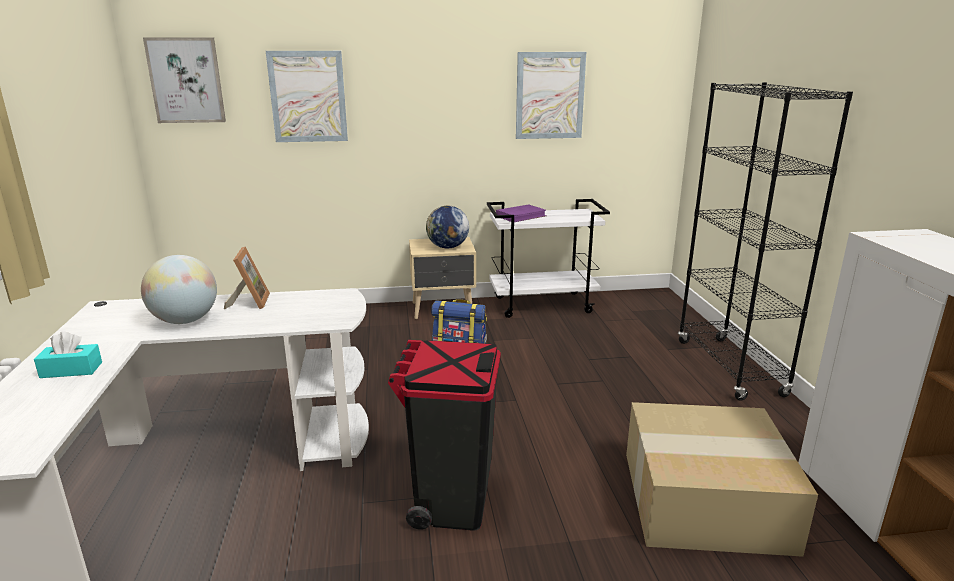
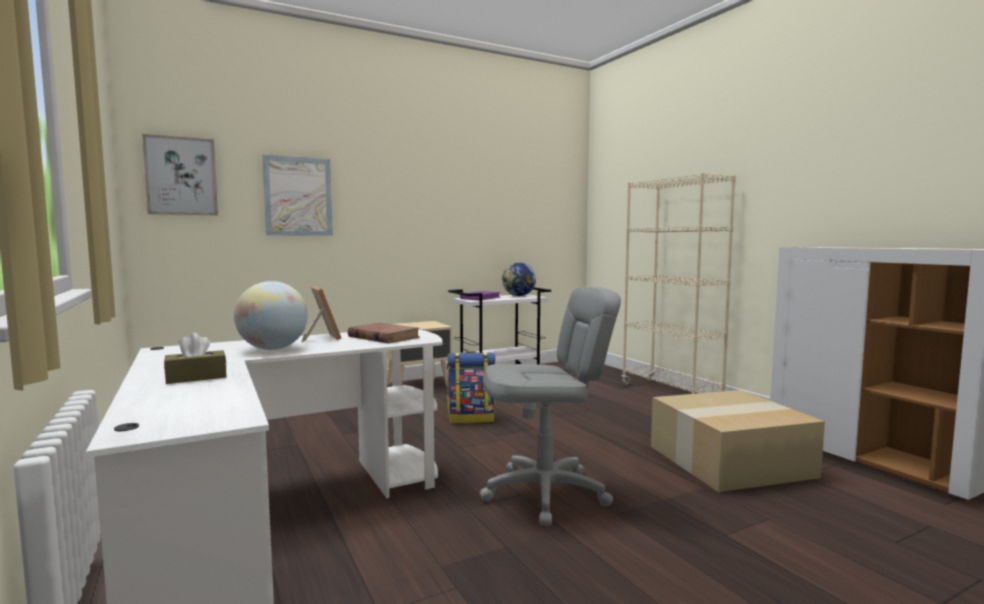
camera: 20 degrees left, 15 degrees down
(71, 370) = (196, 377): turquoise tissue box -> brown tissue box
(307, 309) = (383, 337): none -> brown book
(447, 247) = (424, 326): globe -> globe (518, 296)
(451, 501) = (545, 493): black trash can -> grey office chair
(550, 95) = (493, 204): picture -> none
(729, 368) = (670, 393): black bookcase -> beige bookcase

